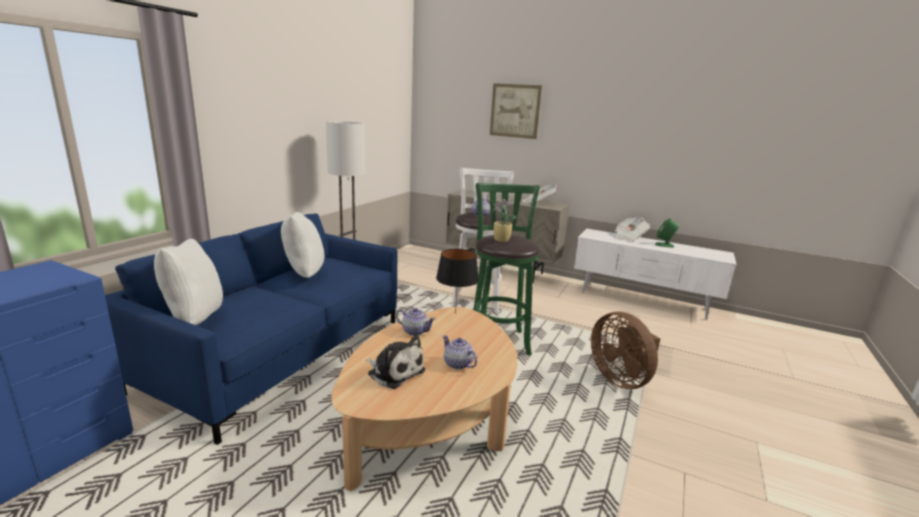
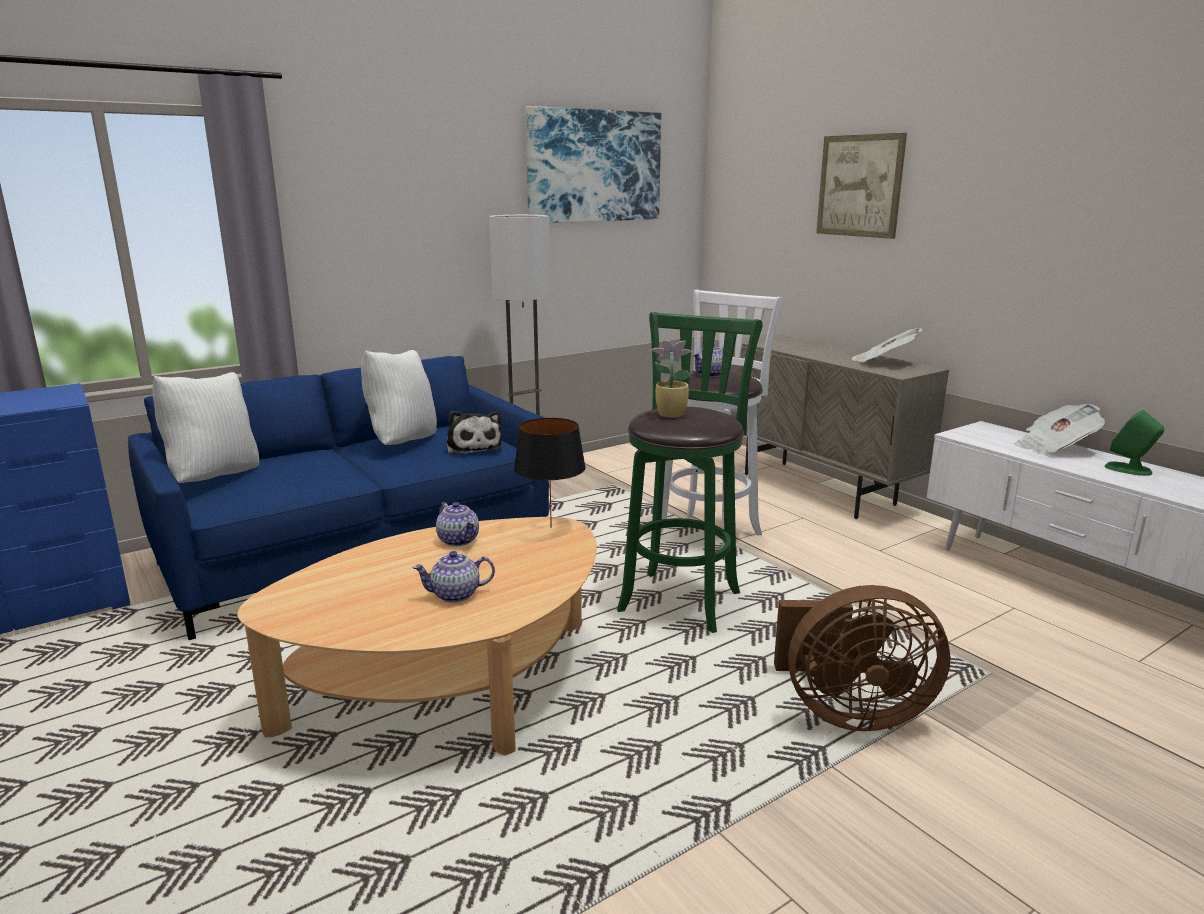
camera: 30 degrees right, 0 degrees up
(364, 91) = (594, 166): none -> picture
(394, 371) = (361, 584): plush toy -> plush toy (473, 447)
(458, 364) = (456, 595): teapot -> teapot turned 90 degrees counterclockwise
(621, 379) = (848, 712): brown fan -> brown fan turned 90 degrees counterclockwise

